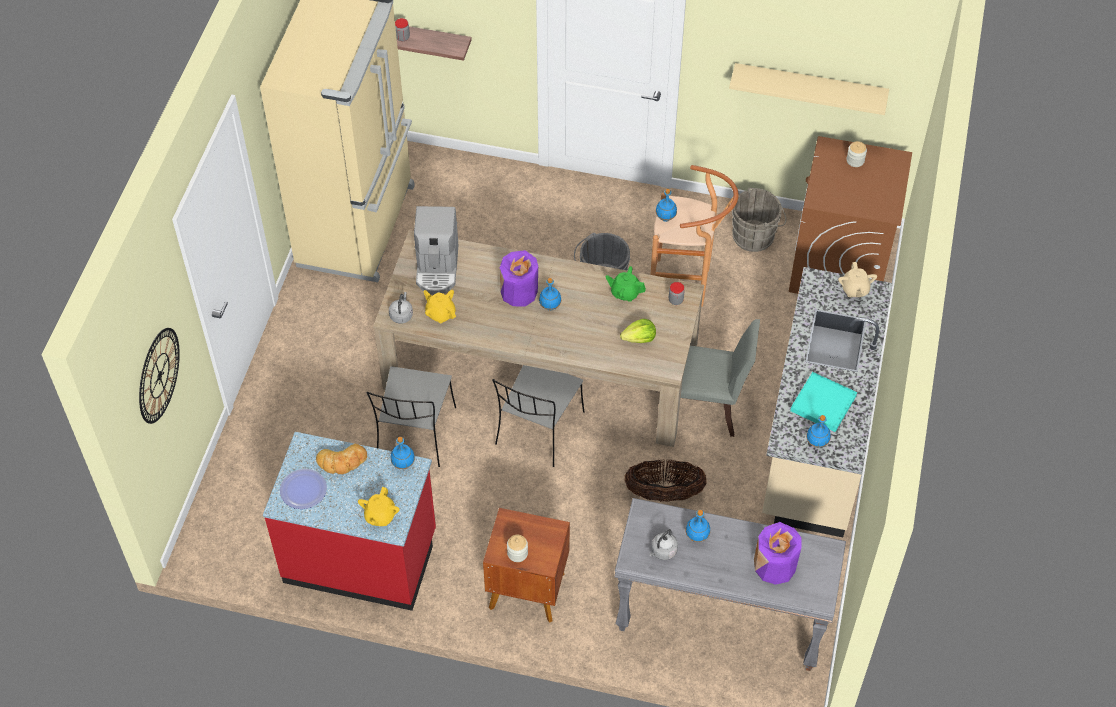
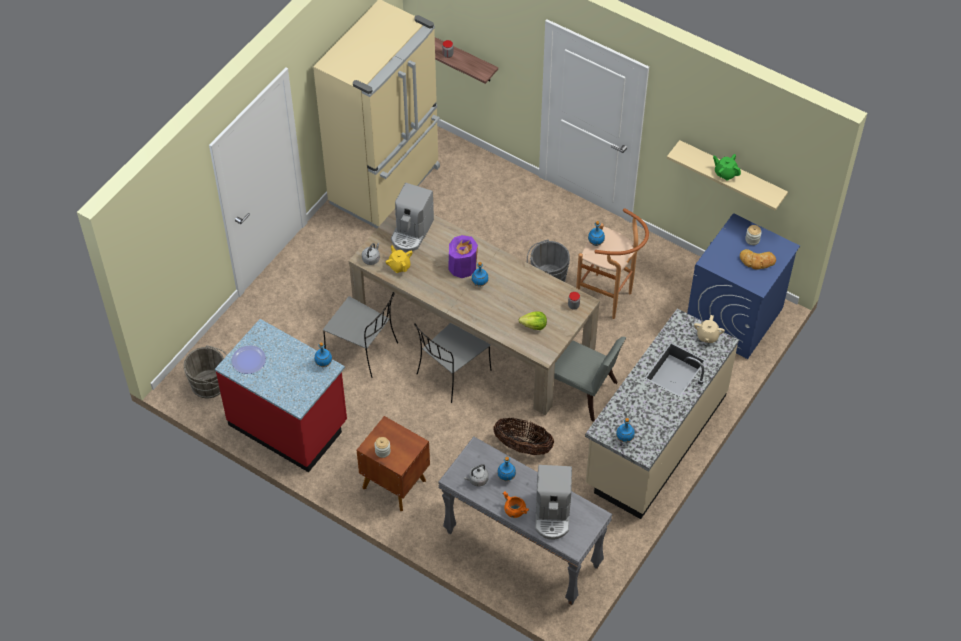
camera: 20 degrees right, 0 degrees up
(159, 375) = (174, 251): wall clock -> none
(342, 461) = (283, 349): bread -> bread (757, 261)
(380, 516) = (292, 394): yellow teapot -> none
(415, 434) = (363, 349): grey chair -> grey chair turned 90 degrees counterclockwise
(625, 293) = (539, 289): green teapot -> green teapot (725, 173)
(726, 575) = (514, 510): none -> orange cooking pot
(756, 235) = (679, 277): grey bucket -> grey bucket (211, 384)
(775, 565) = (552, 514): purple vase -> coffee machine
(823, 403) = (643, 412): turquoise tray -> none
(839, 265) = (734, 318): brown washing machine -> blue washing machine

